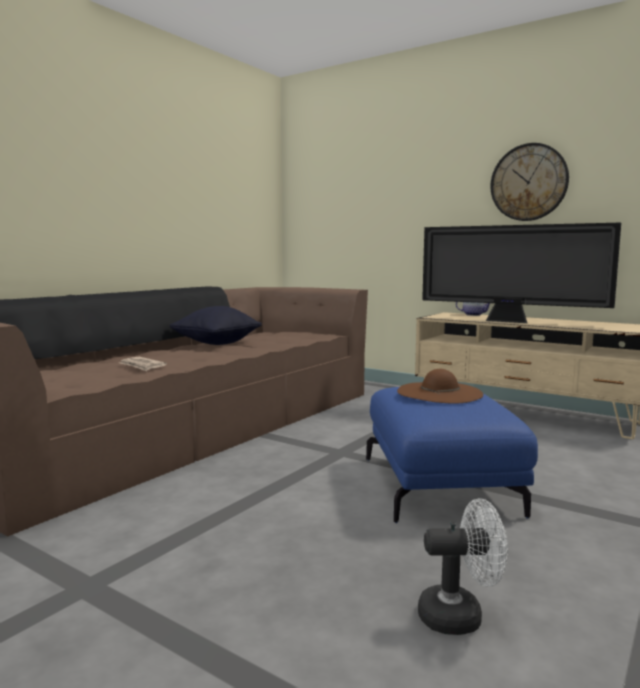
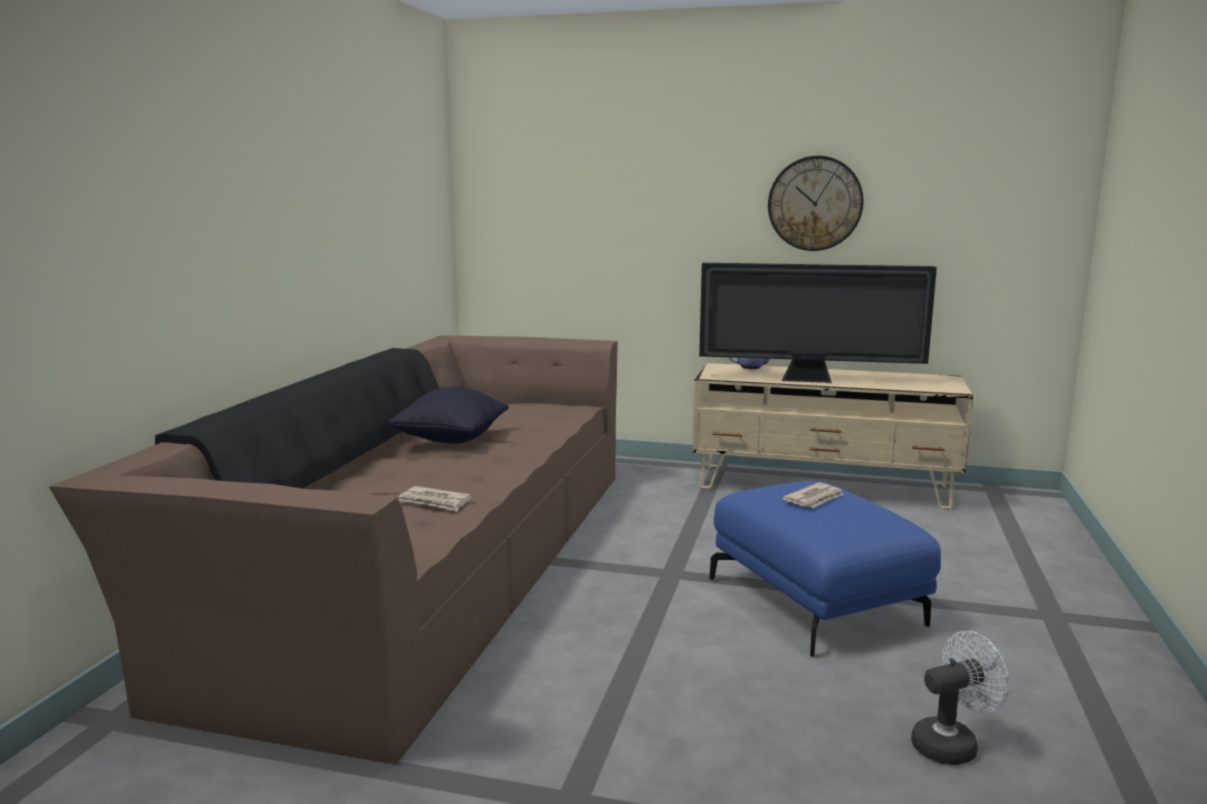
camera: 20 degrees left, 5 degrees up
(439, 393) = (814, 499): brown hat -> newspaper

